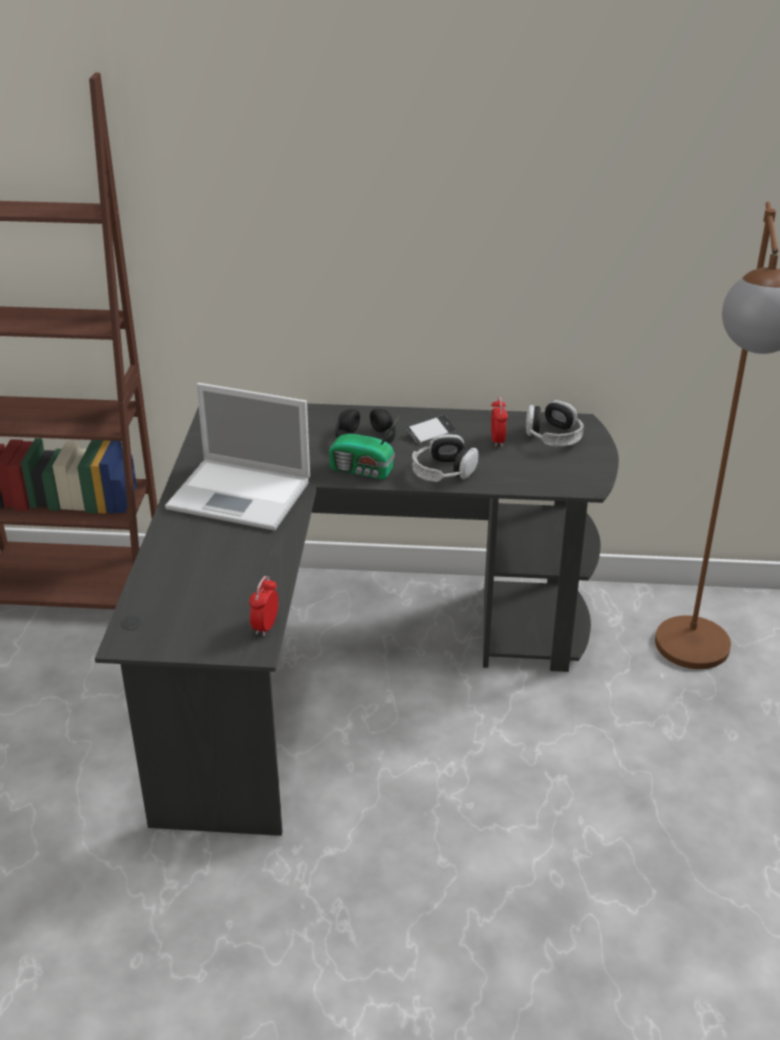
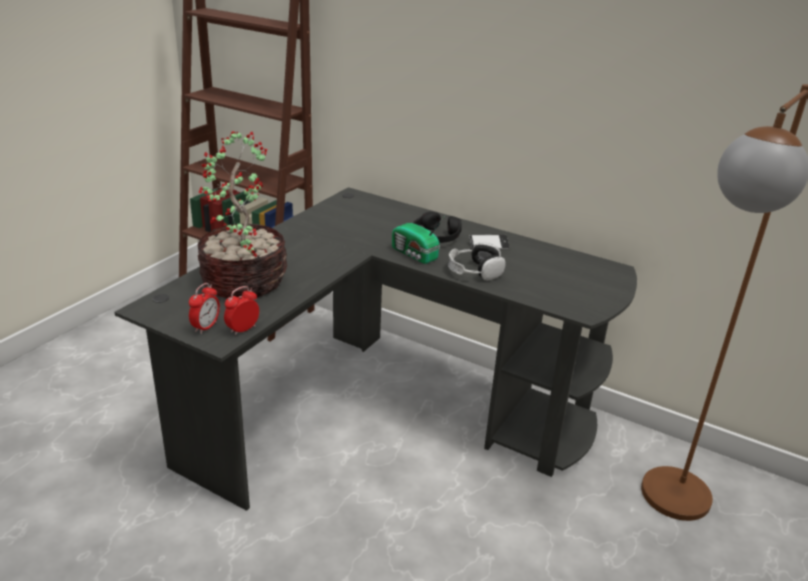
camera: 25 degrees right, 5 degrees down
(205, 566) = (244, 280): none -> potted plant
(242, 495) = (315, 246): laptop -> none
(497, 440) = (537, 263): alarm clock -> alarm clock (206, 327)
(553, 436) = (585, 272): headphones -> none

